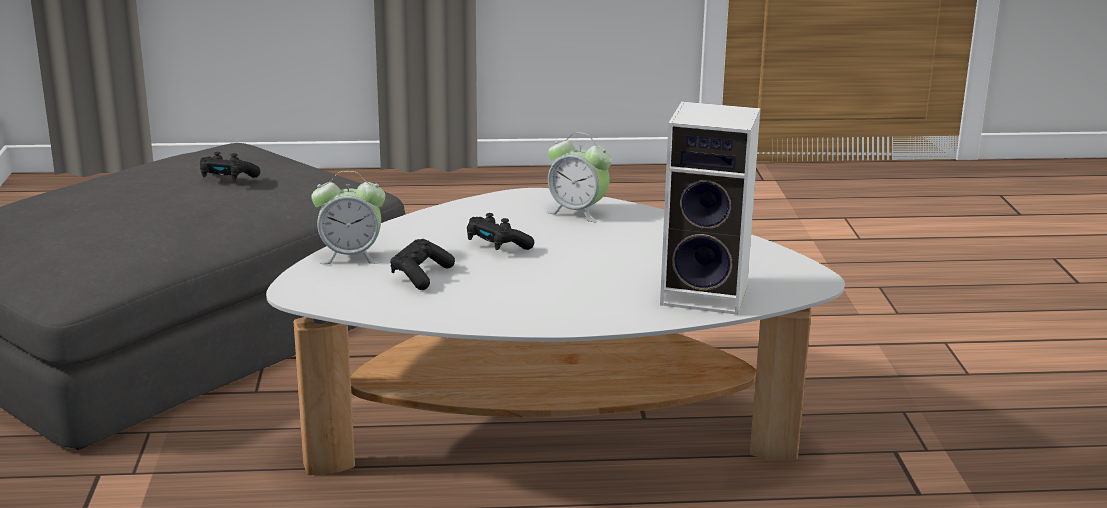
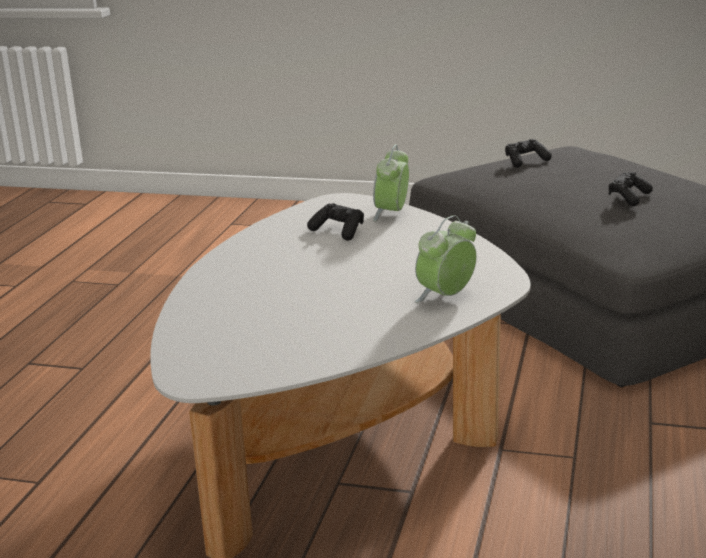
camera: 110 degrees right, 0 degrees up
(497, 246) = (381, 259): black game controller -> black game controller (525, 161)
(708, 294) = (210, 325): speaker -> none

